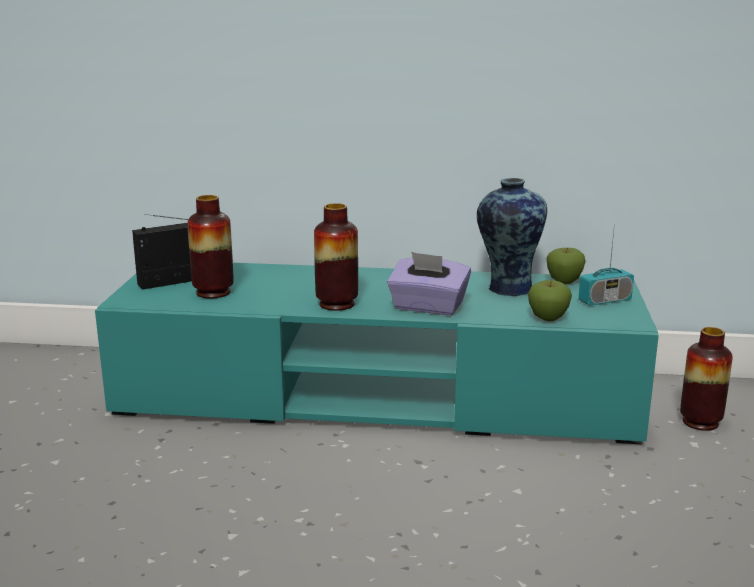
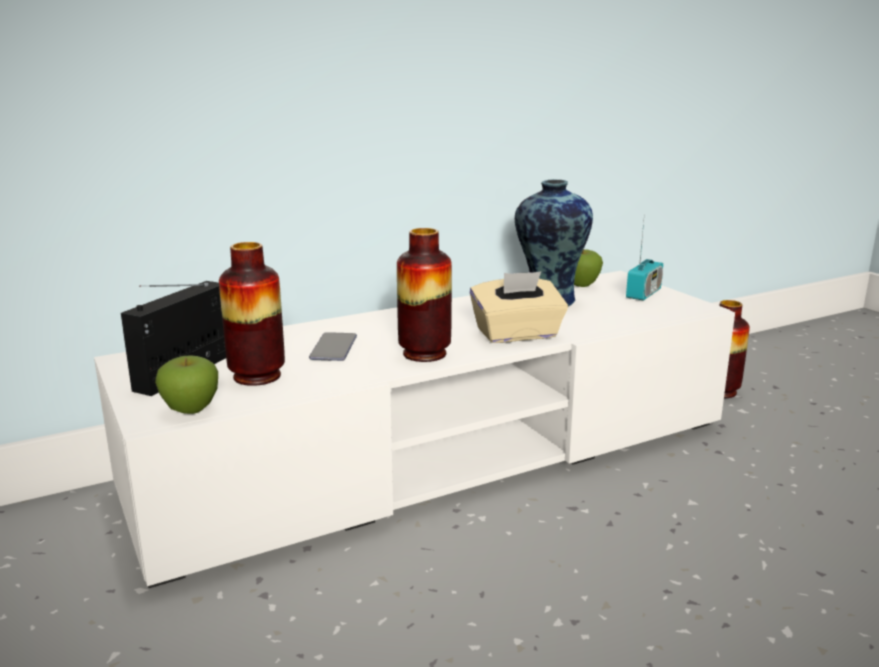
camera: 35 degrees left, 0 degrees up
(287, 286) = (333, 348): none -> phone
(377, 396) = (439, 455): turquoise tv stand -> white tv stand
(428, 307) = (517, 334): purple tissue box -> beige tissue box
(548, 318) = (635, 319): apple -> apple (191, 410)

